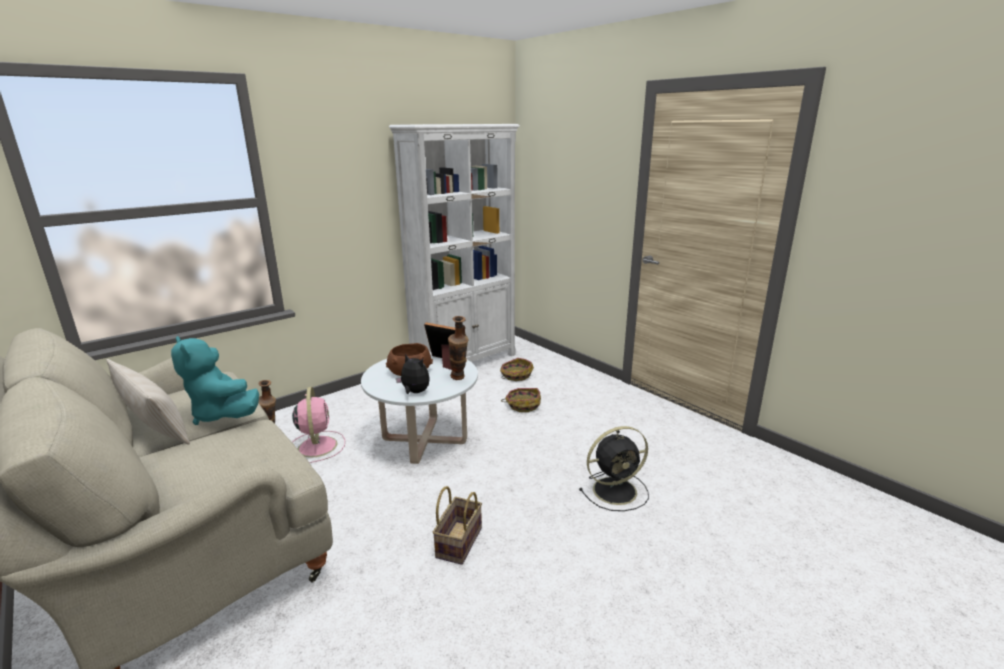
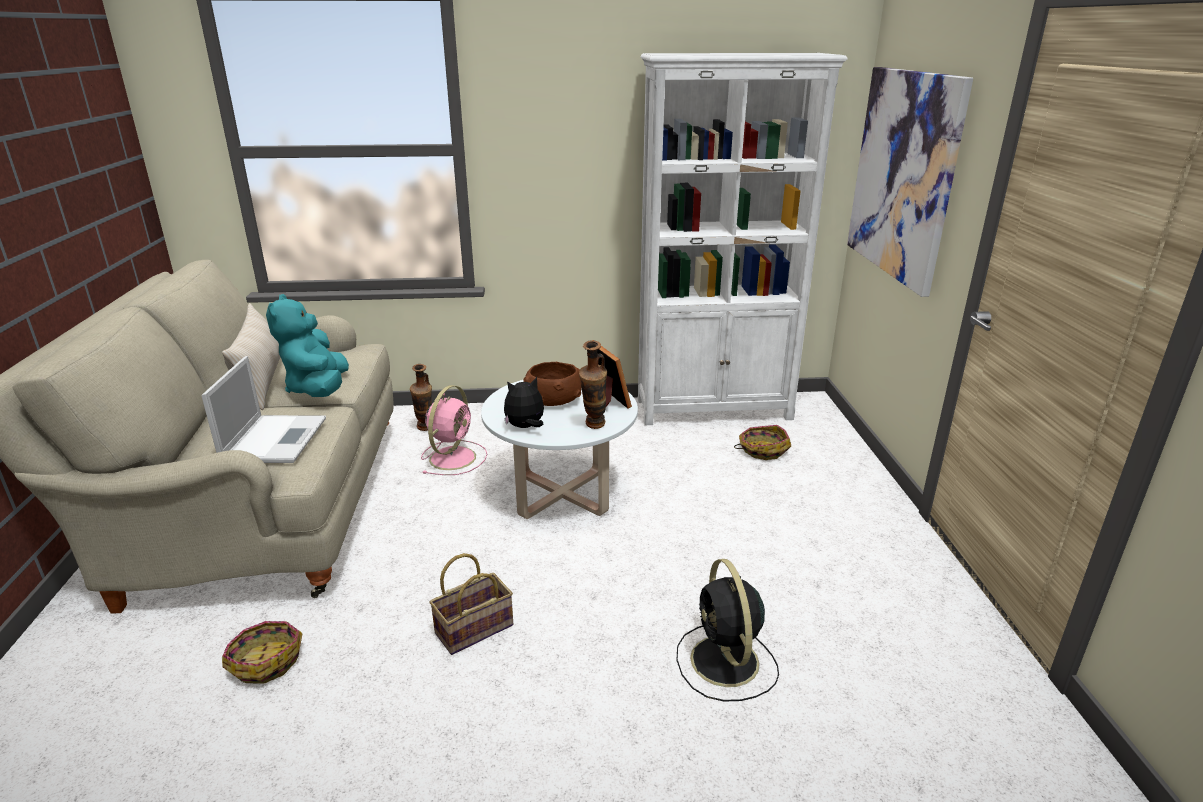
camera: 35 degrees right, 5 degrees up
(242, 457) = (275, 438): none -> laptop
(414, 392) = (525, 427): plush toy -> plush toy turned 90 degrees counterclockwise
(523, 405) = (727, 494): basket -> basket (266, 660)
(560, 192) = (903, 175): none -> picture
(616, 490) = (725, 663): black fan -> black fan turned 60 degrees clockwise

